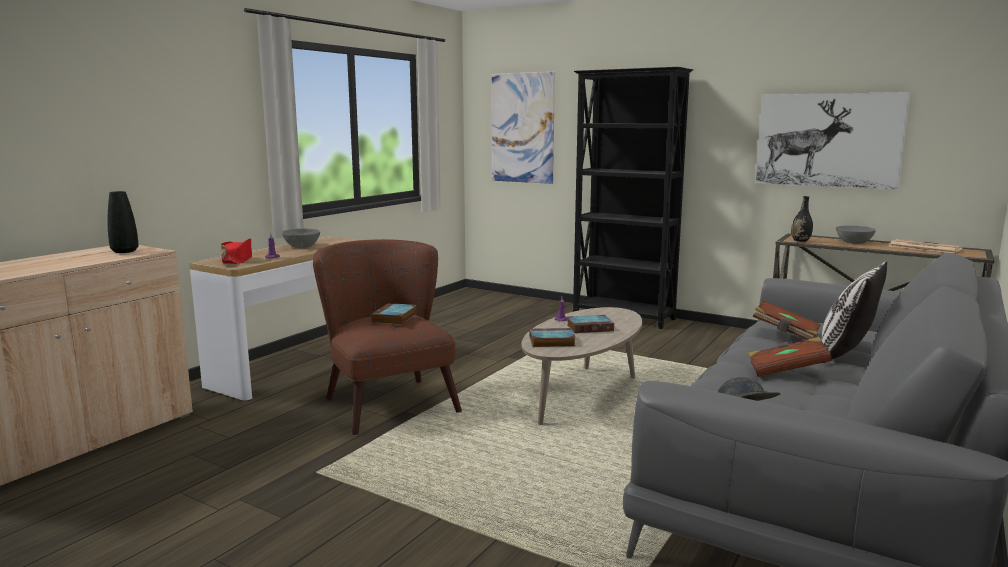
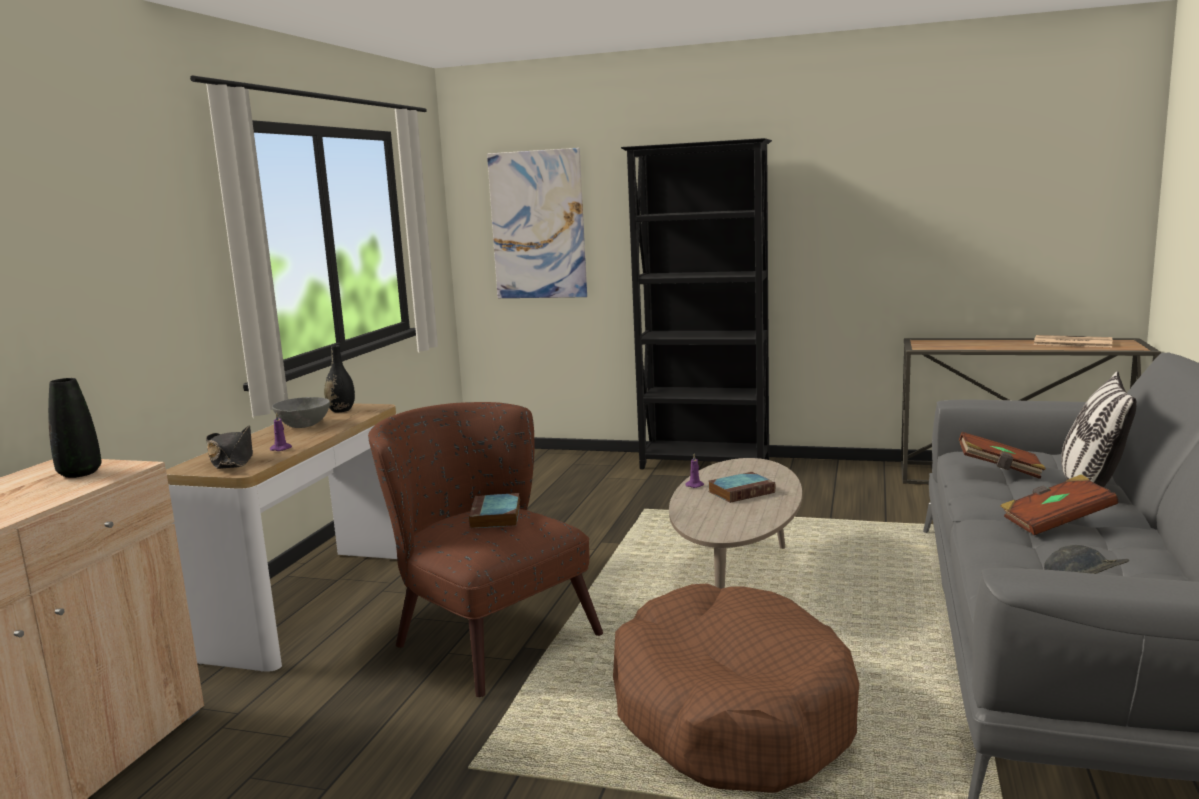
camera: 15 degrees left, 0 degrees up
(238, 260) = (232, 460): red hat -> black hat
(507, 472) = (730, 713): none -> brown dog bed
(551, 341) = (712, 519): book -> none
(800, 241) = (932, 347): black vase -> black vase (341, 410)
(828, 140) = (945, 221): picture -> none
(854, 243) = (991, 344): grey bowl -> none

